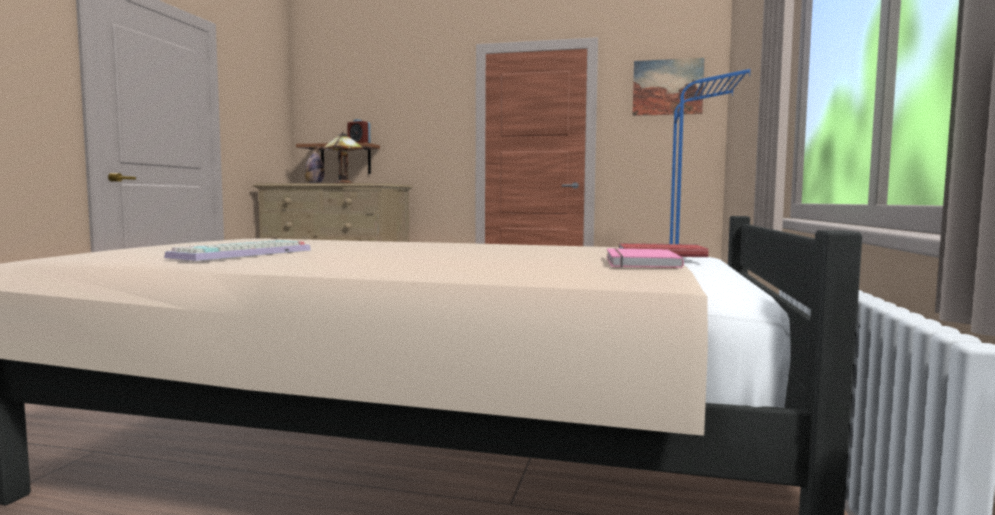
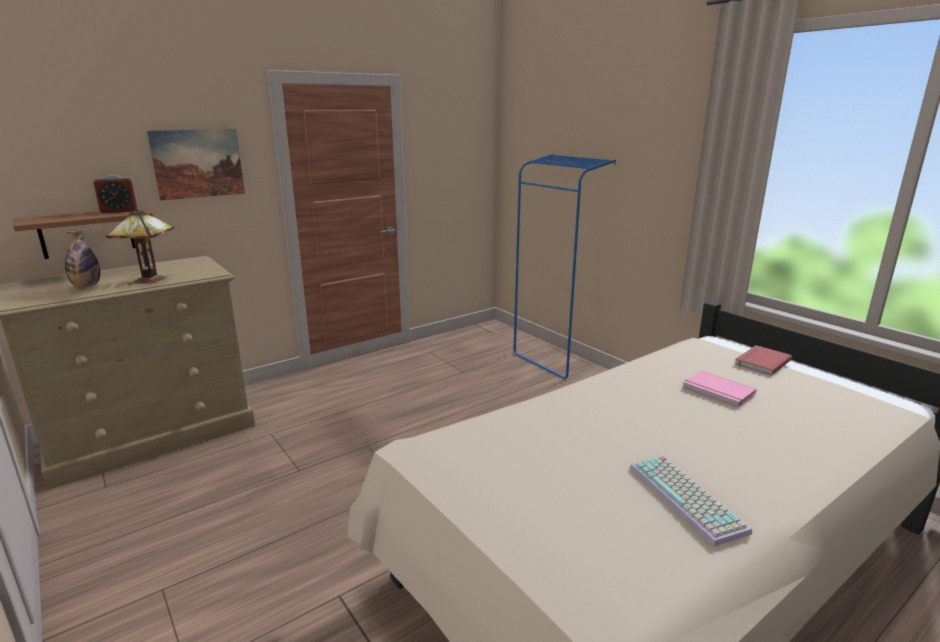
camera: 50 degrees left, 15 degrees up
(638, 262) = (819, 388): pink book -> pink book (717, 391)
(667, 87) = (458, 129): picture -> picture (198, 163)

